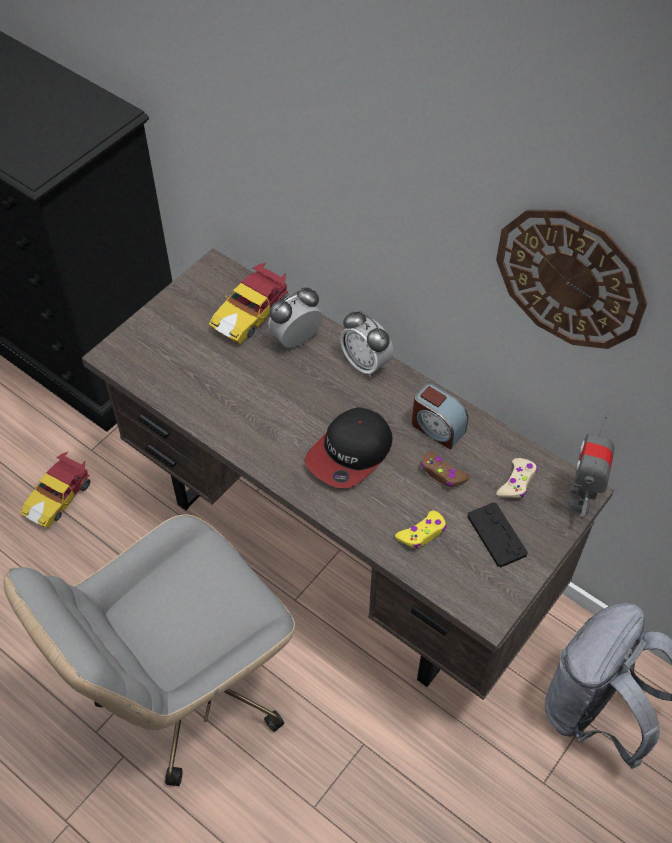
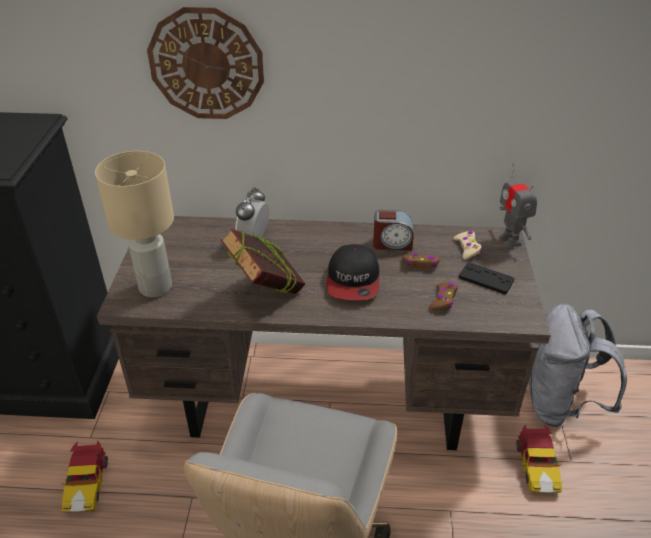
camera: 35 degrees left, 15 degrees down
(154, 353) = (156, 288): none -> beige table lamp
(251, 314) = (208, 237): toy car -> toy car (537, 466)
(251, 418) = (266, 292): none -> book
(366, 363) = (313, 231): alarm clock -> none
(422, 533) = (443, 300): yellow game controller -> brown game controller
(570, 278) = (466, 68): wall clock -> wall clock (206, 64)

